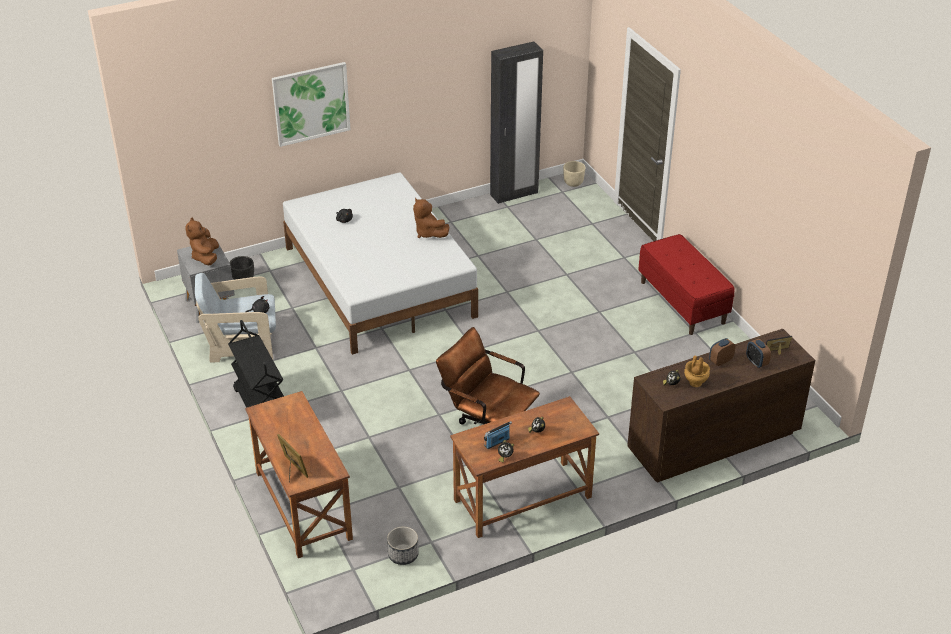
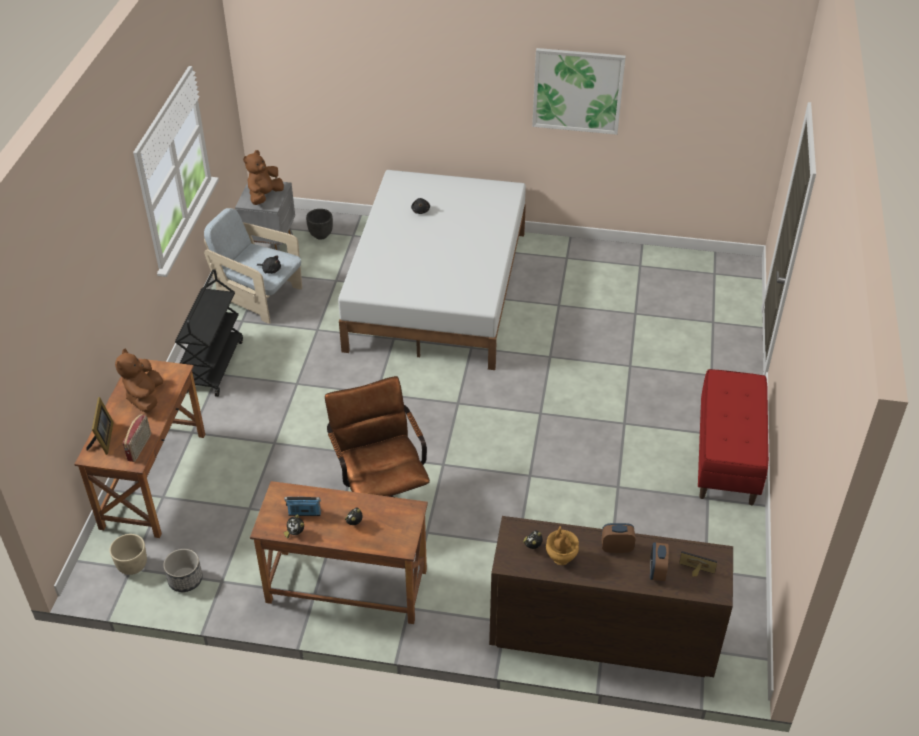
camera: 35 degrees right, 5 degrees up
(311, 103) = (428, 73): picture -> picture (577, 90)
(328, 461) = (140, 447): none -> radio
(428, 233) = (485, 258): brown plush toy -> brown plush toy (145, 397)
(514, 194) = (660, 255): black wardrobe -> none
(573, 183) = (735, 269): beige planter -> beige planter (132, 566)

